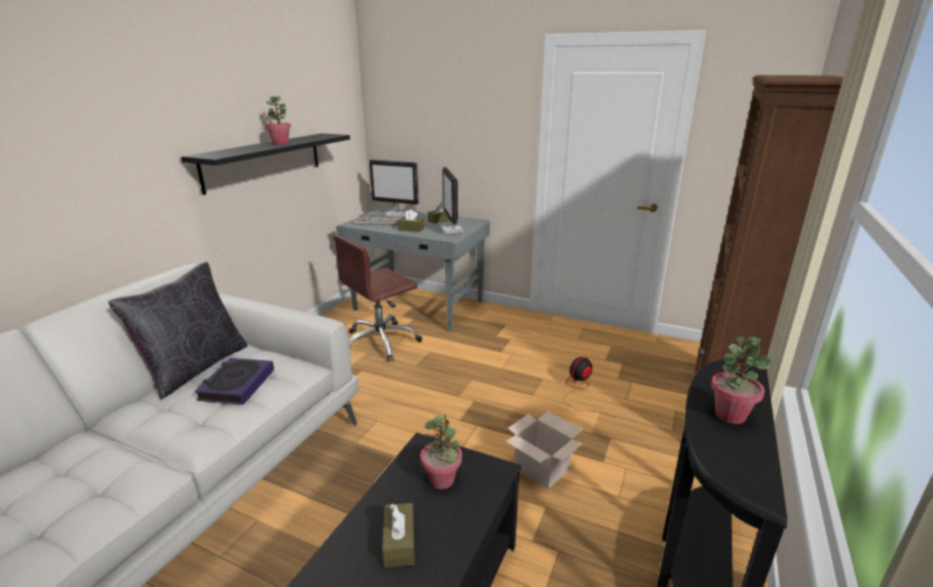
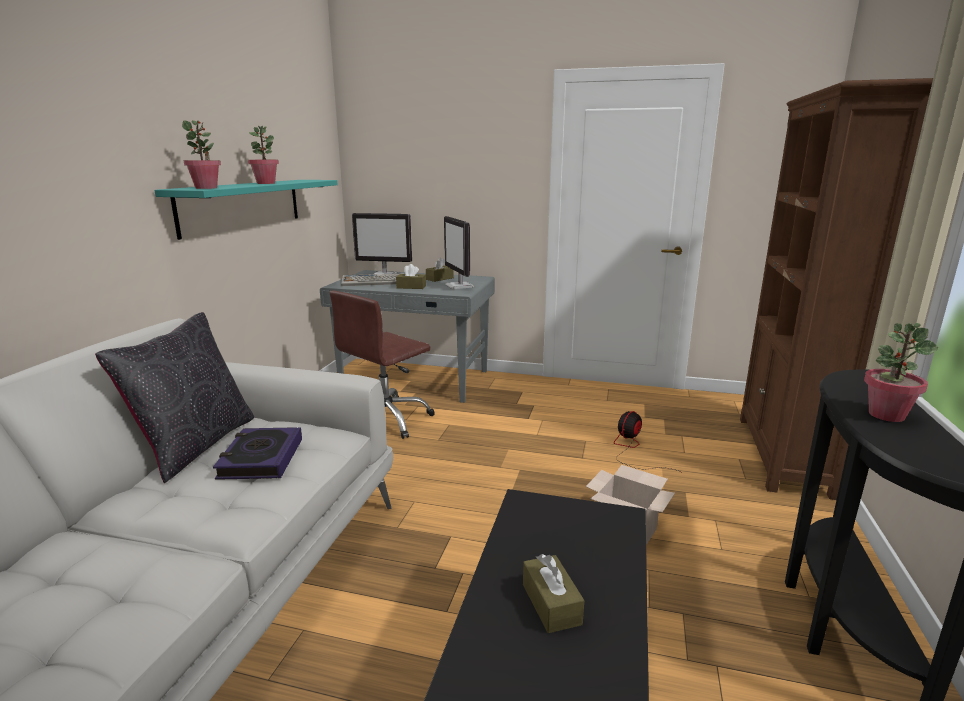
camera: 10 degrees left, 5 degrees down
(264, 161) = (243, 205): black shelf -> turquoise shelf
(442, 480) = (565, 533): potted plant -> potted plant (206, 188)

